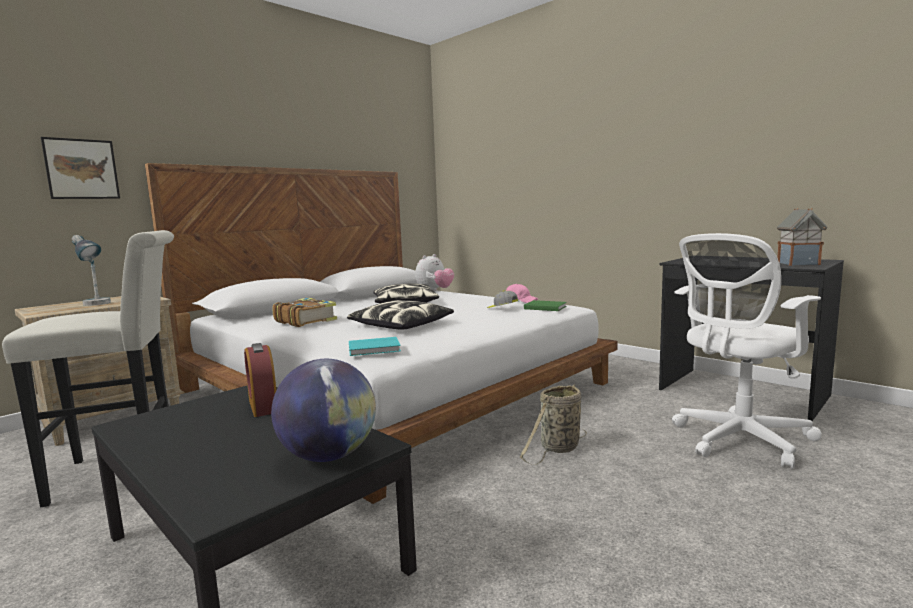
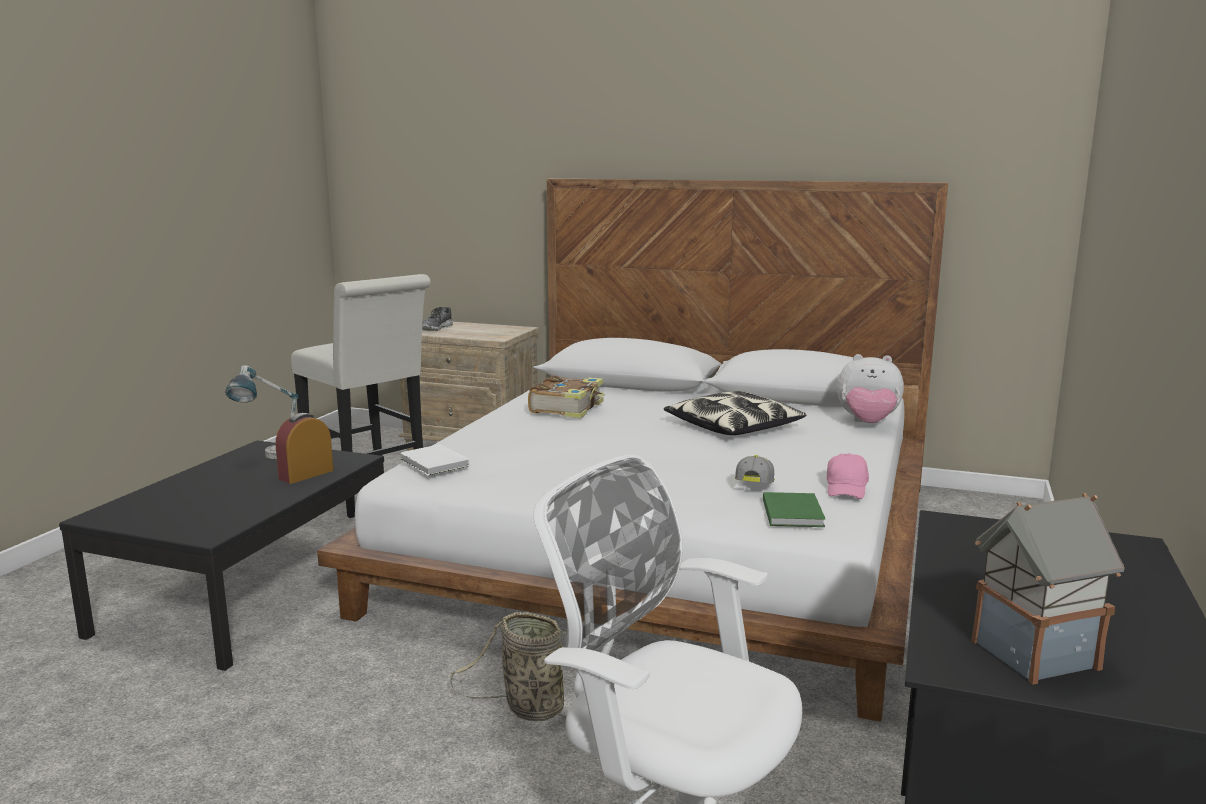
camera: 65 degrees right, 5 degrees up
(57, 308) = (437, 328): none -> shoe
(81, 169) = (500, 184): picture -> none
(97, 305) = (459, 332): table lamp -> table lamp (270, 458)
(328, 456) = (186, 524): globe -> none
(375, 349) = (434, 463): turquoise book -> white book
(402, 326) = (579, 453): pillow -> none

